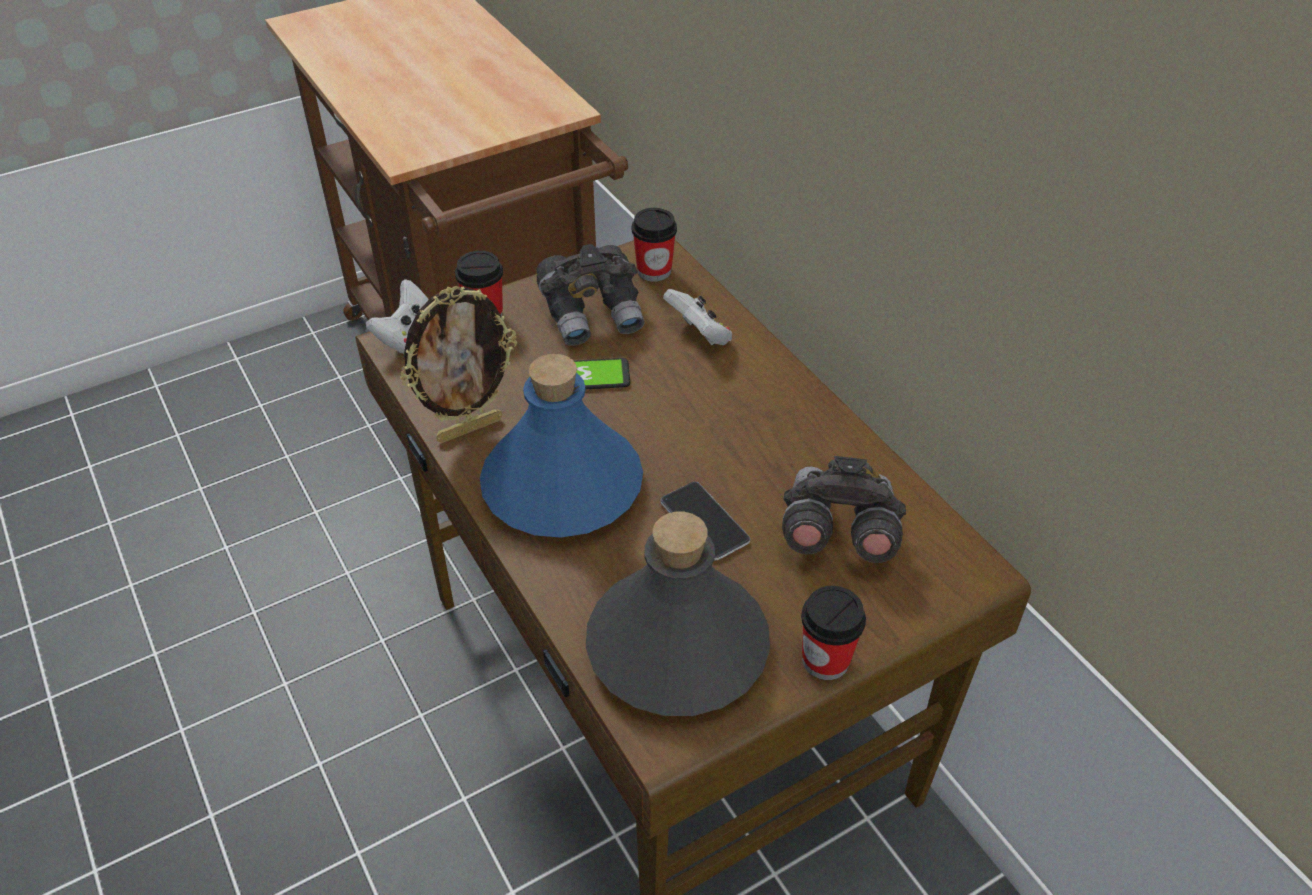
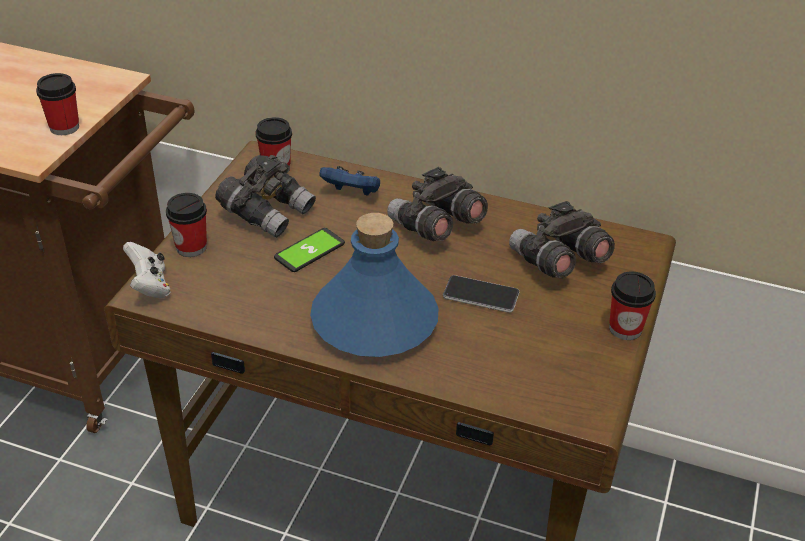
camera: 40 degrees left, 5 degrees down
(464, 138) = (64, 127): none -> cup
(469, 428) = (270, 320): picture frame -> none
(676, 647) = (544, 368): grey bottle -> none
(699, 335) = (352, 193): white game controller -> blue game controller
(744, 417) = (435, 227): none -> grey binoculars

